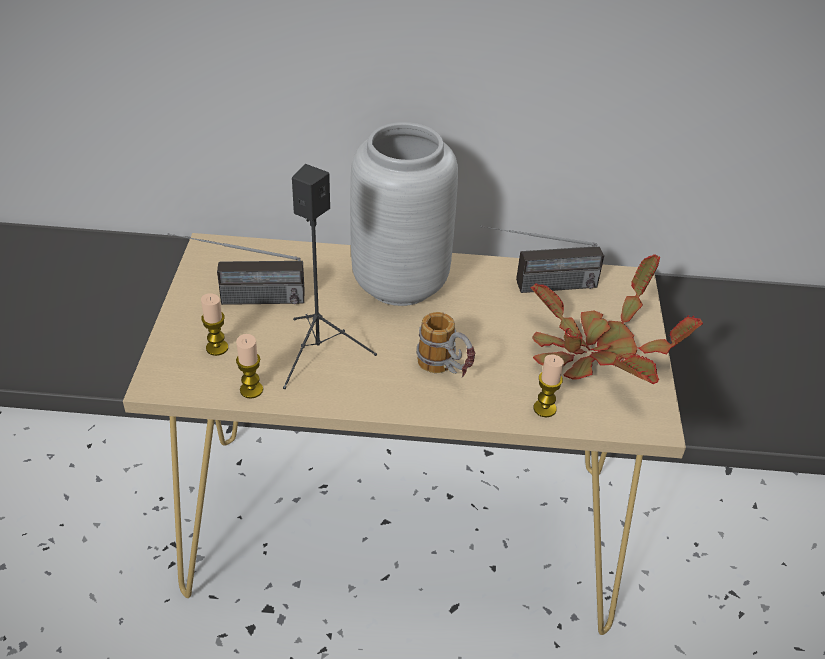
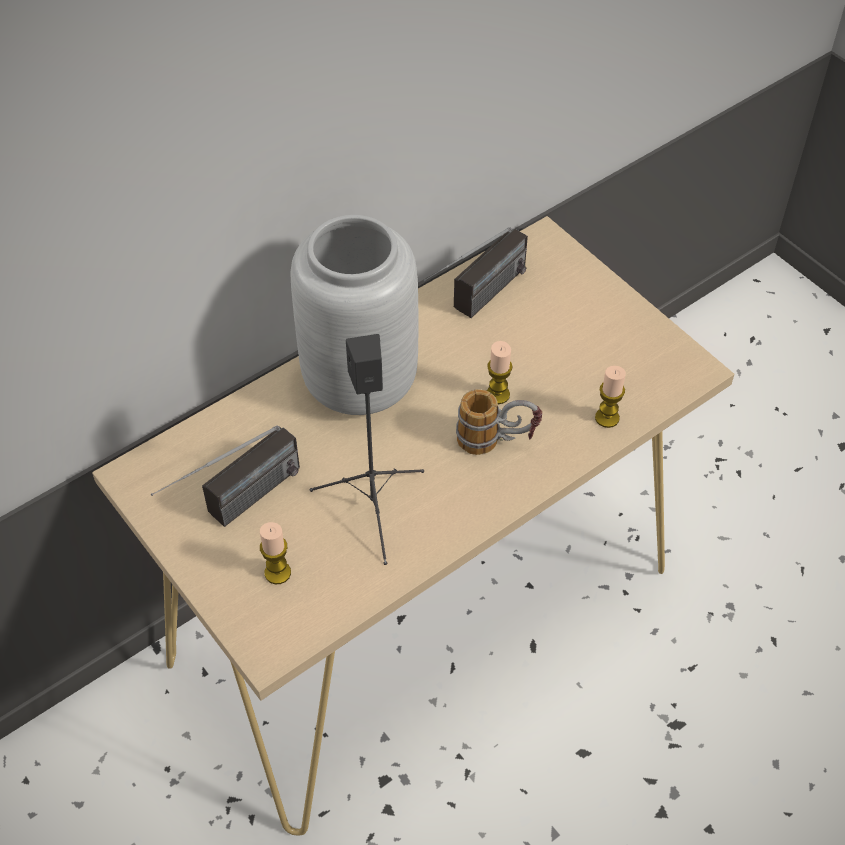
camera: 40 degrees left, 10 degrees up
(251, 390) = (360, 588): candle -> candle (497, 395)
(594, 353) = (589, 336): potted plant -> none

